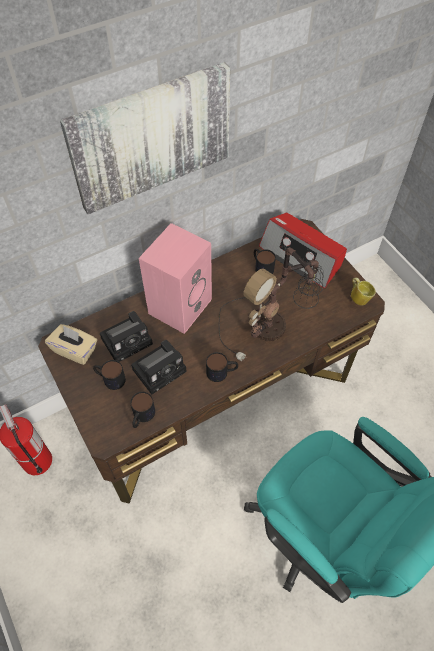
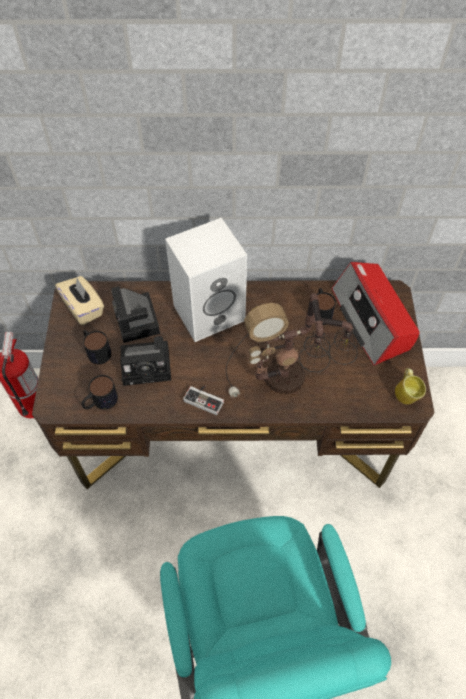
camera: 30 degrees right, 0 degrees up
(128, 340) = (138, 322): camera -> camera turned 75 degrees clockwise
(151, 137) = (214, 113): picture -> none
(180, 305) = (210, 311): pink speaker -> white speaker
(222, 372) = (205, 398): mug -> game controller

